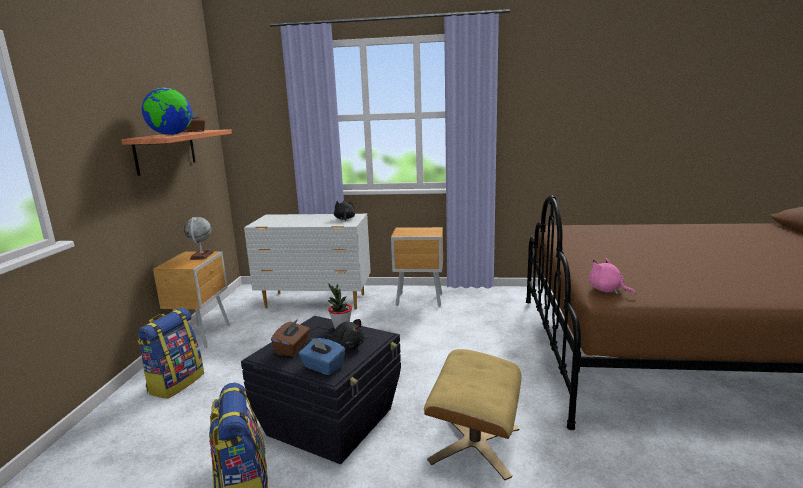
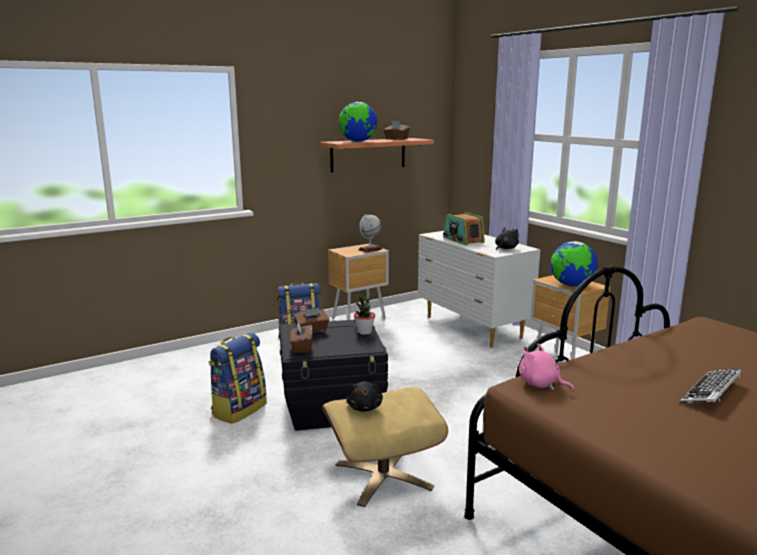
camera: 50 degrees right, 0 degrees up
(296, 222) = (463, 240): none -> radio
(323, 367) = (301, 347): blue tissue box -> brown tissue box
(346, 347) = (339, 344): black plush toy -> black plush toy (364, 407)
(423, 233) = (571, 285): none -> globe
(607, 290) = (541, 384): pink plush toy -> pink plush toy turned 60 degrees counterclockwise
(655, 258) = (711, 392): none -> keyboard

